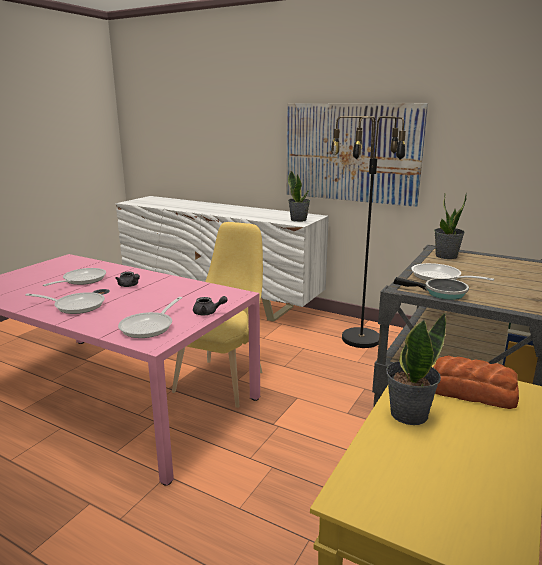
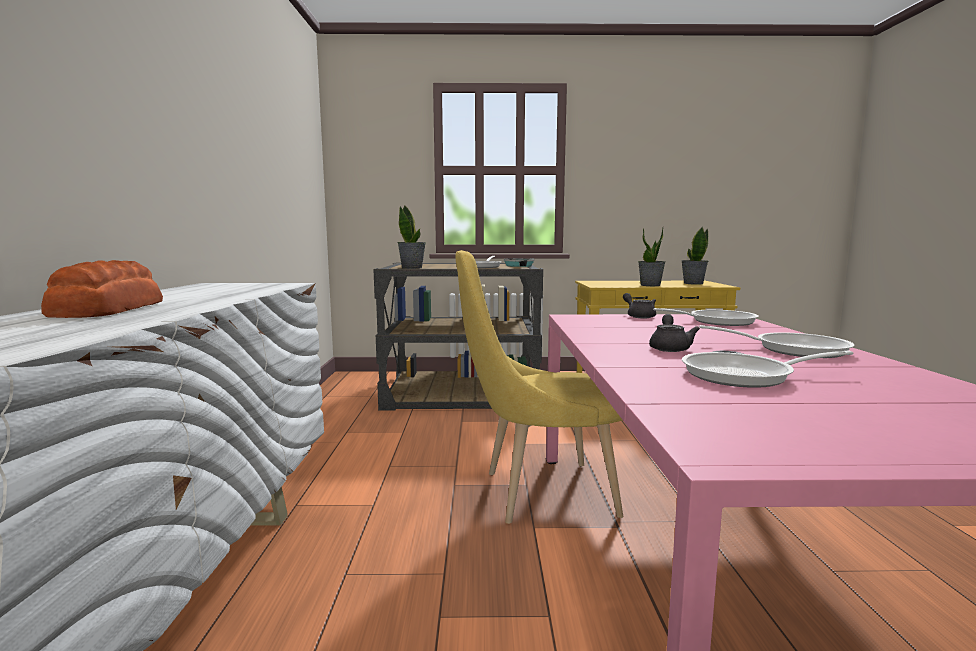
camera: 120 degrees left, 10 degrees down
(75, 306) = (792, 349): frying pan -> frying pan turned 135 degrees clockwise
(298, 220) = (253, 285): potted plant -> potted plant (693, 283)
(351, 153) = (206, 159): picture -> none
(360, 339) = (332, 439): floor lamp -> none
(470, 391) = (607, 283): bread -> bread (107, 310)

